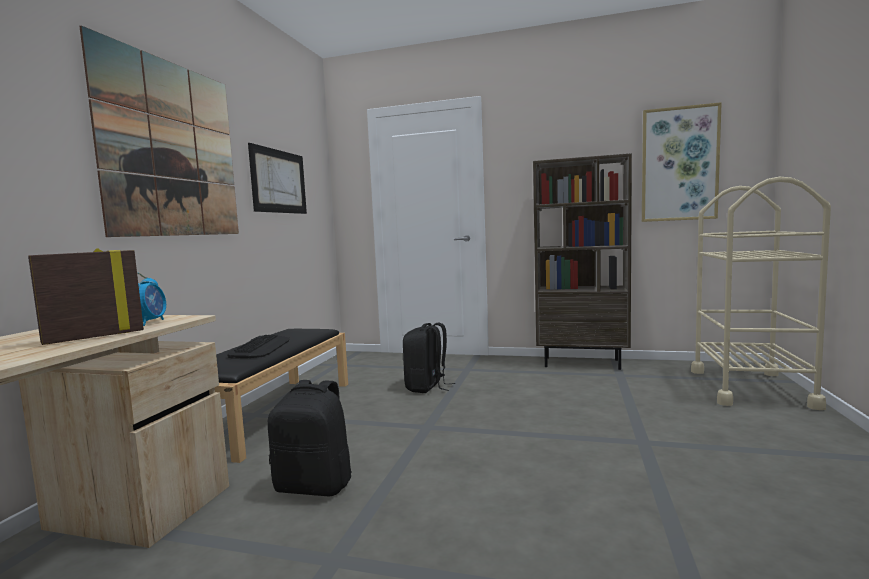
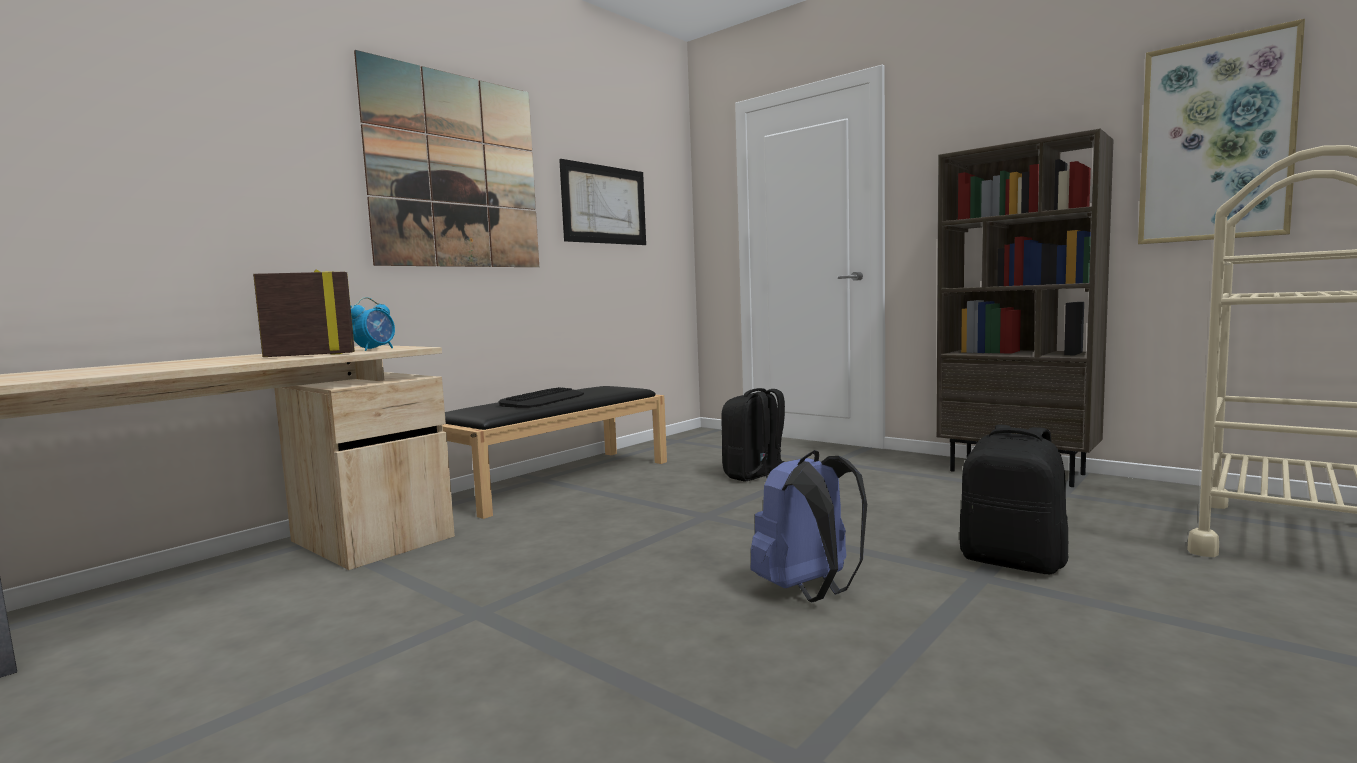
camera: 25 degrees right, 0 degrees up
(315, 486) = (528, 550): black backpack -> black backpack (1013, 561)
(561, 475) = (809, 591): none -> blue backpack

